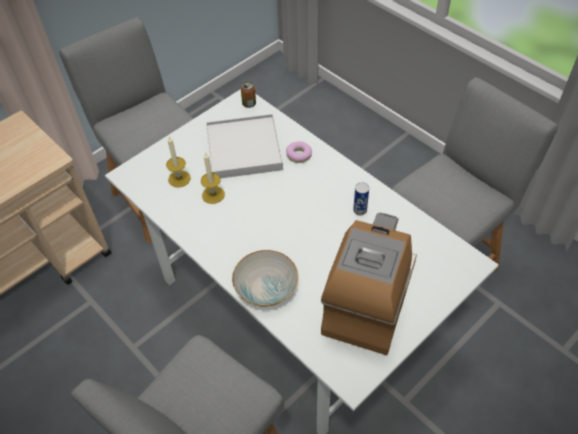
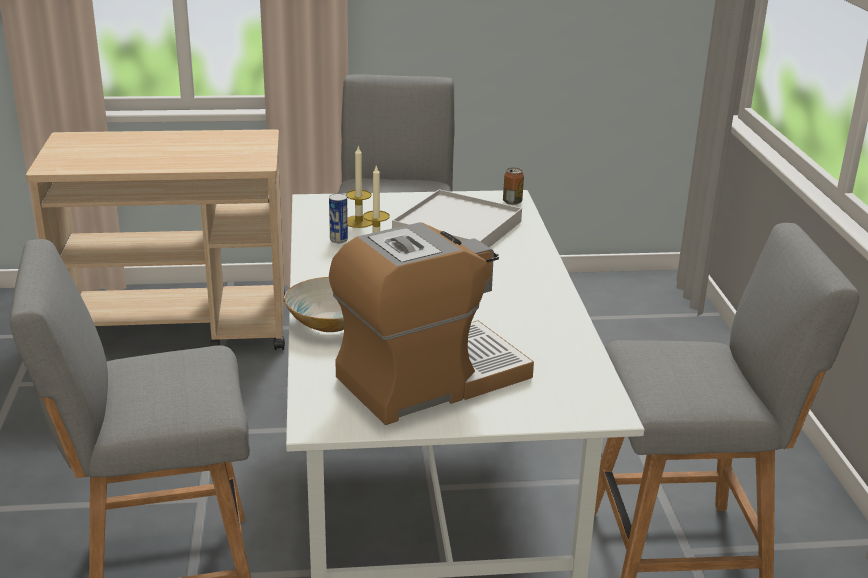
camera: 35 degrees right, 25 degrees down
(299, 155) = (513, 253): donut -> none
(360, 210) = (523, 316): can -> can (338, 240)

